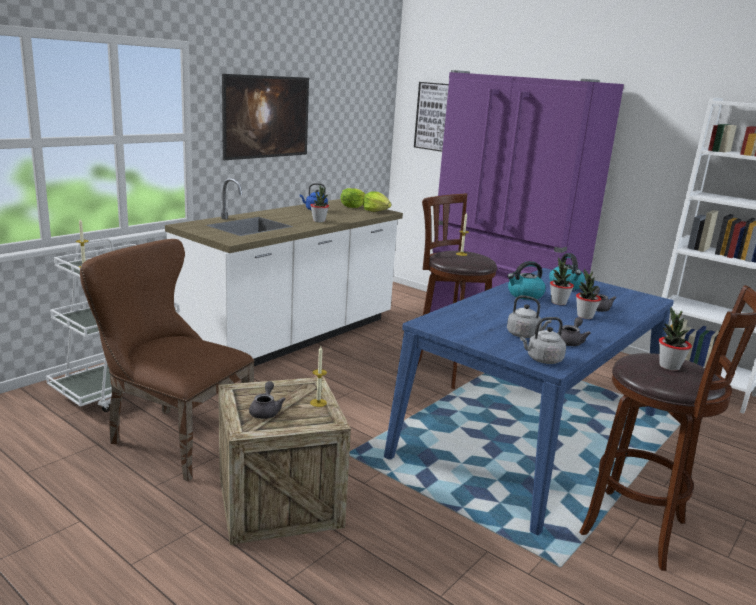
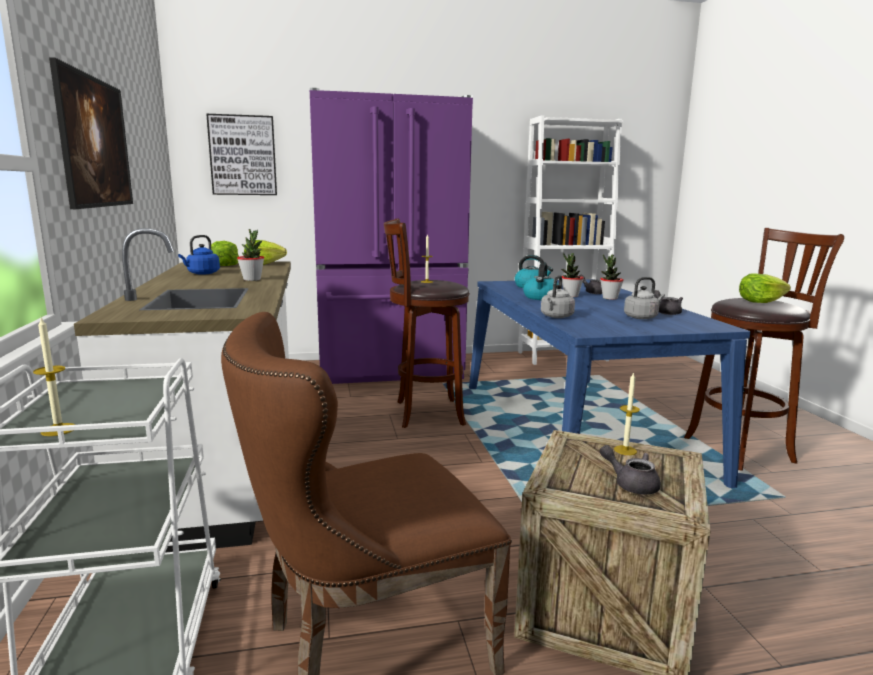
camera: 50 degrees left, 5 degrees down
(542, 360) = (705, 325): grey kettle -> grey kettle (556, 317)
(669, 366) = (760, 301): potted plant -> lettuce

